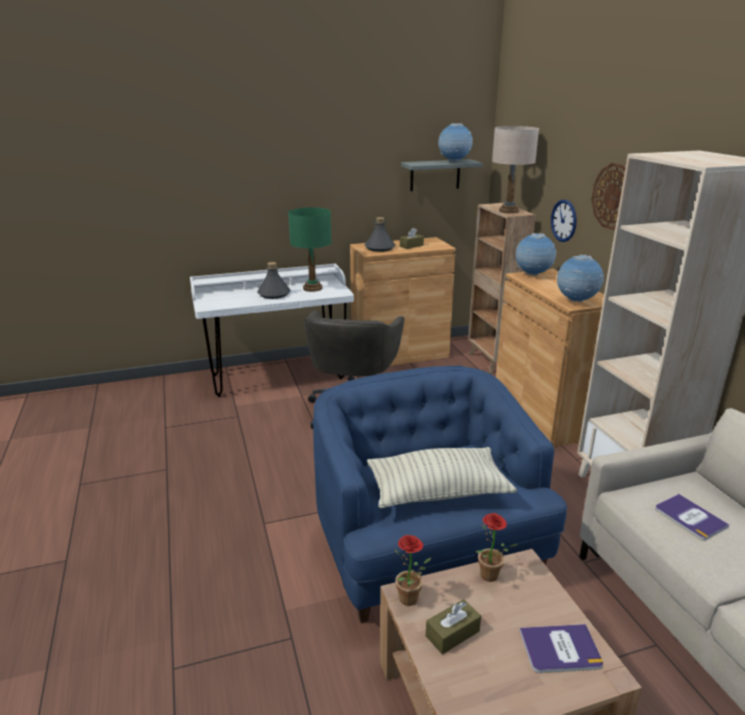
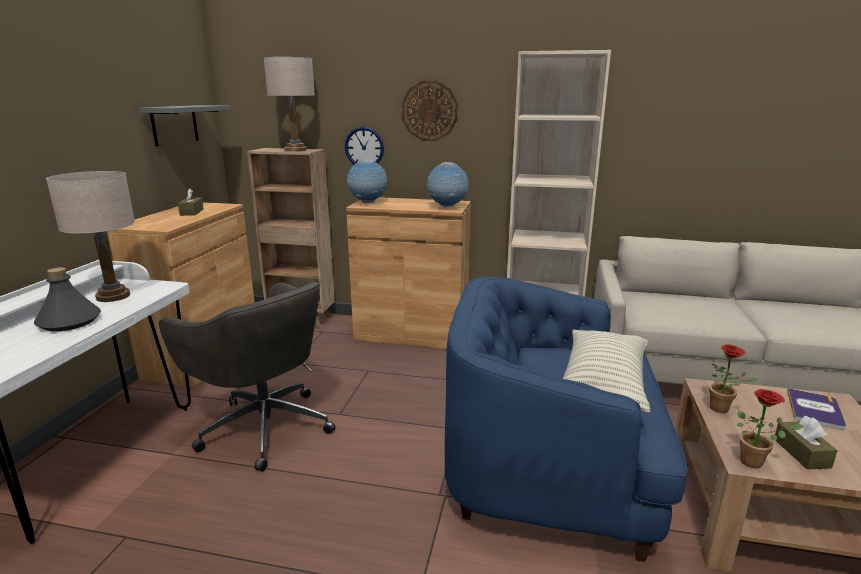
camera: 60 degrees left, 5 degrees down
(312, 288) = (113, 296): green table lamp -> beige table lamp
(379, 248) = (161, 221): grey bottle -> none
(454, 162) = (200, 105): globe -> none
(689, 517) = (678, 309): book -> none

